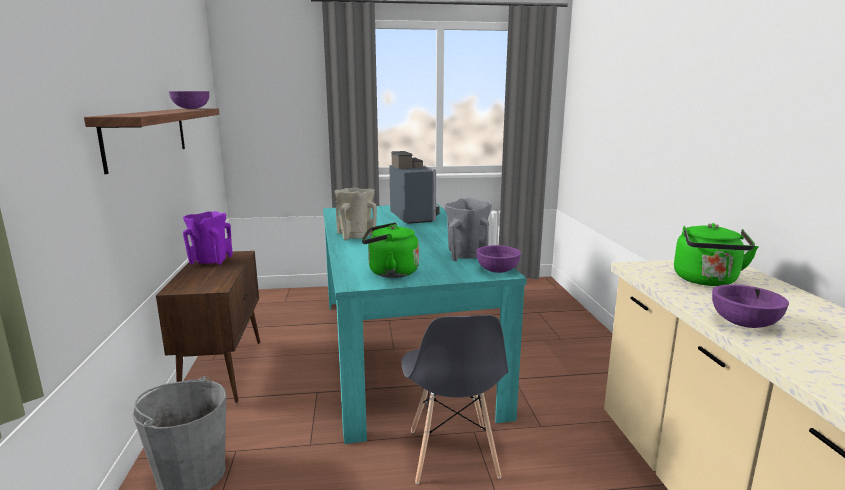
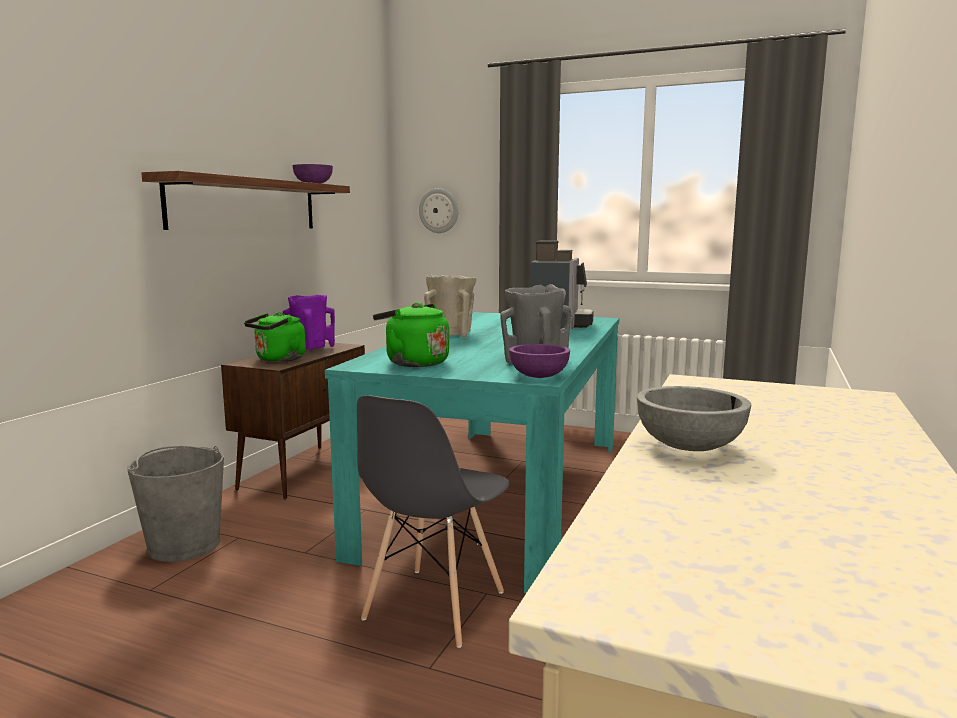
camera: 30 degrees right, 5 degrees down
(267, 121) = (439, 210): none -> wall clock
(706, 281) = (765, 406): green kettle -> green kettle (278, 359)
(744, 323) = (689, 447): purple bowl -> grey bowl

